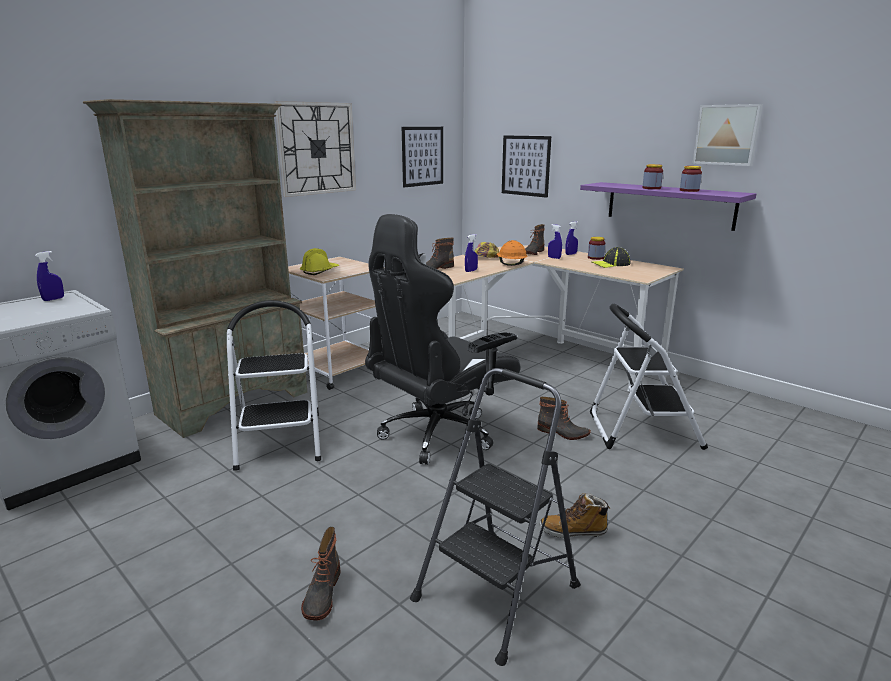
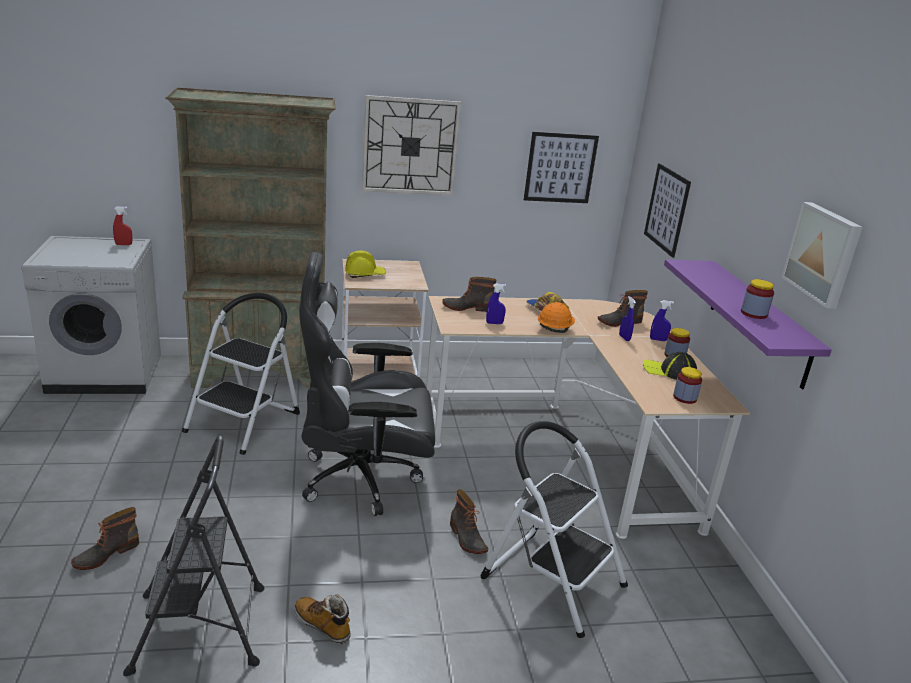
camera: 35 degrees right, 5 degrees up
(53, 299) = (123, 244): blue spray bottle -> red spray bottle
(651, 188) = (723, 293): jar -> jar (685, 398)

